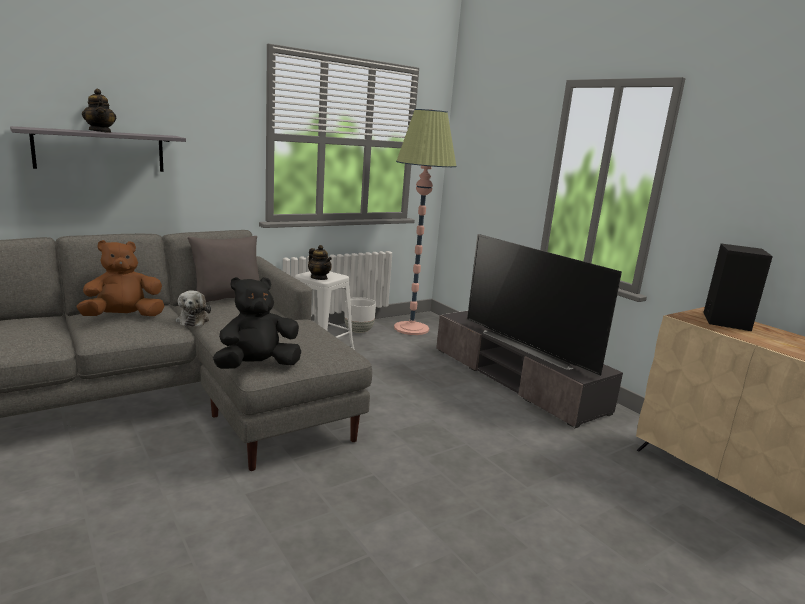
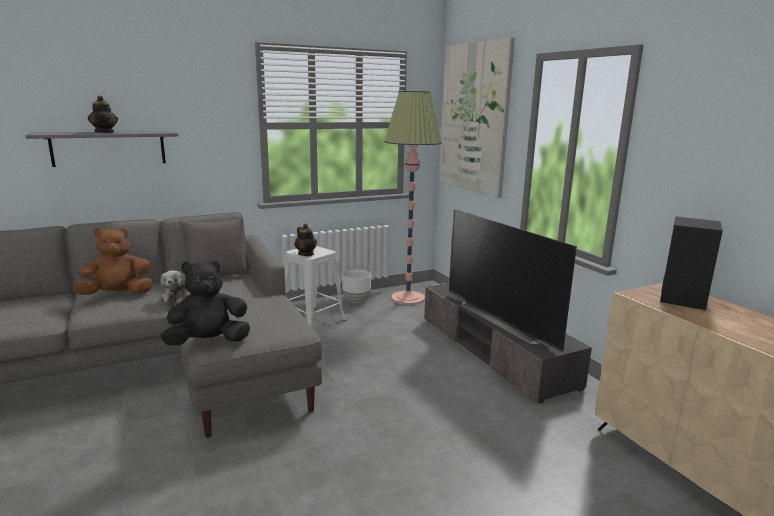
camera: 10 degrees right, 0 degrees up
(488, 143) = (474, 118): none -> picture

